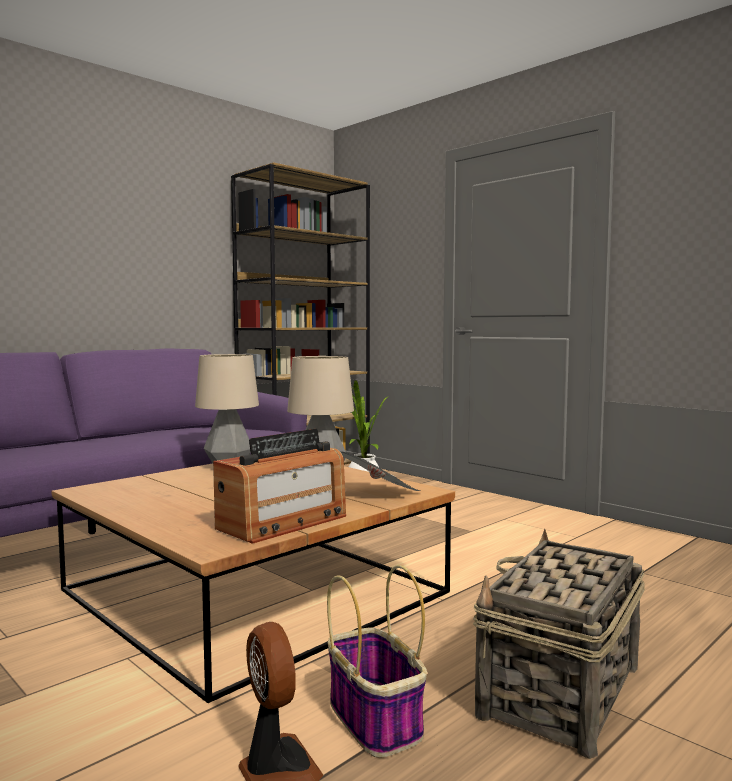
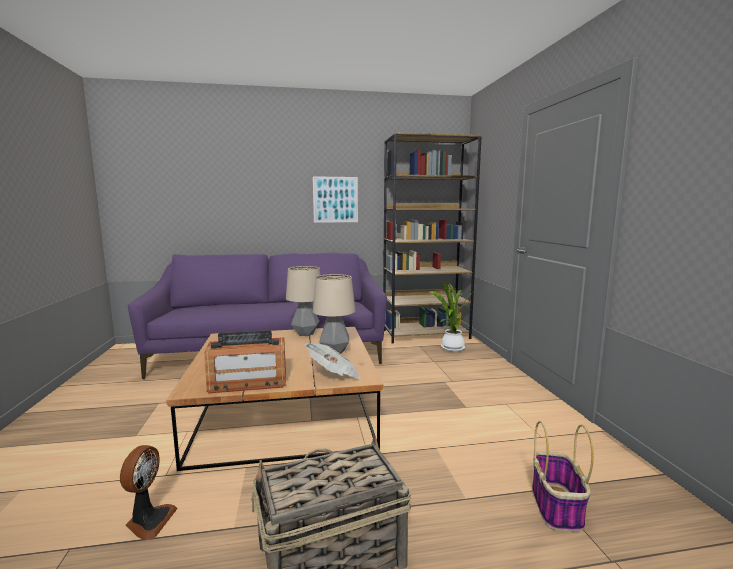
camera: 35 degrees right, 5 degrees up
(160, 261) = (335, 199): none -> picture
(376, 720) = (218, 519): basket -> basket (557, 507)

